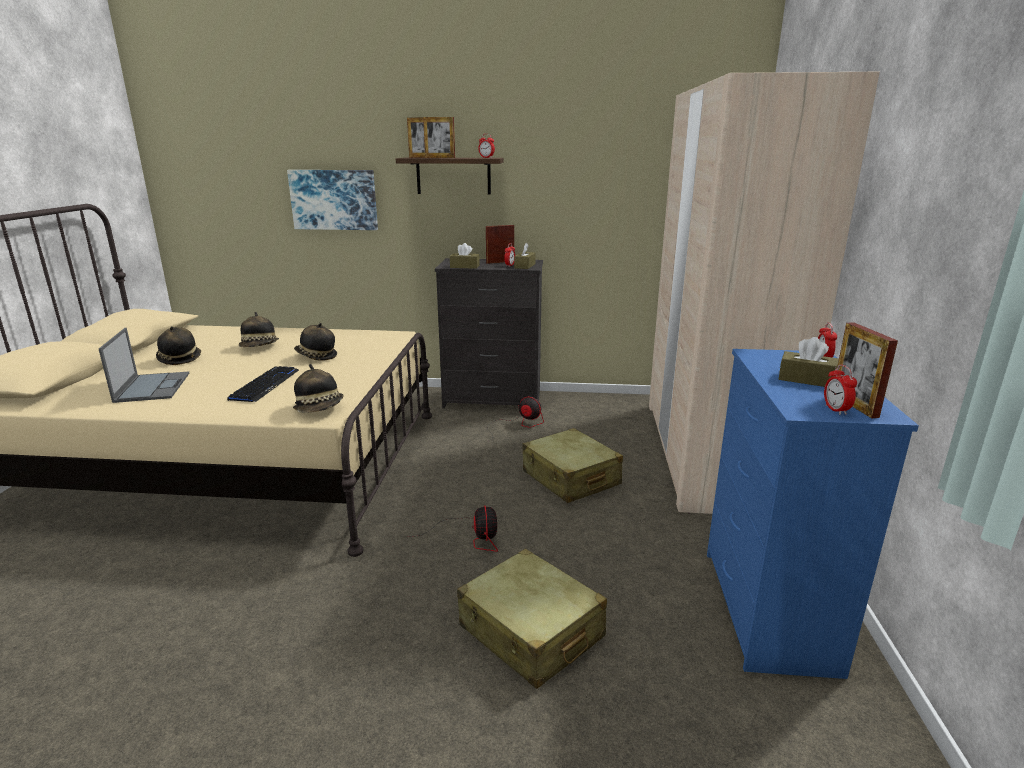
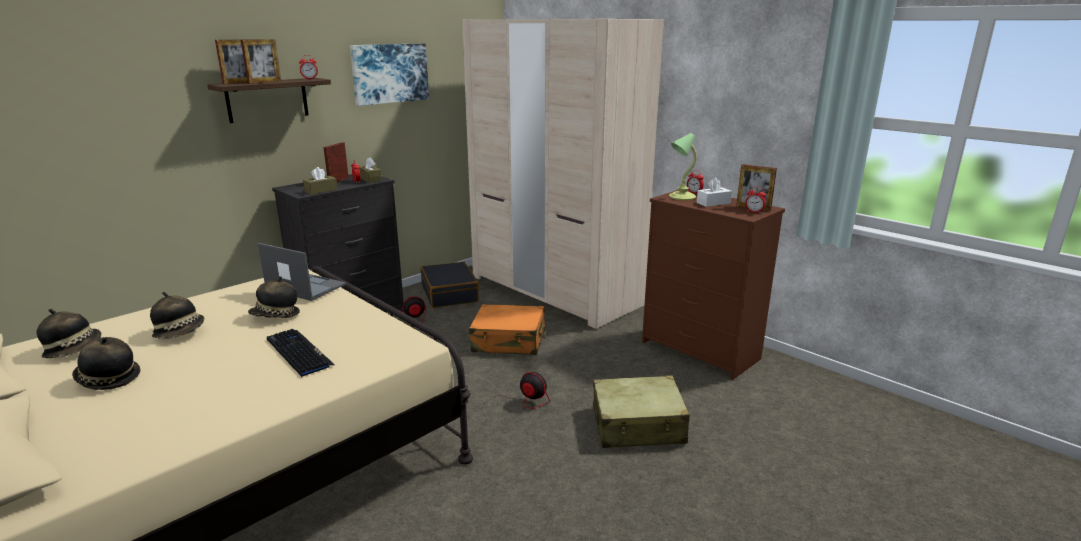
camera: 50 degrees left, 0 degrees up
(152, 387) = (169, 409): laptop -> laptop (305, 287)
(320, 409) = (405, 344): hat -> hat (74, 350)
(334, 199) = (119, 142): picture -> picture (389, 73)
(570, 478) = (509, 341): beige suitcase -> orange suitcase
(600, 413) = (450, 294): none -> black suitcase
(767, 610) = (700, 351): blue dresser -> brown dresser
(781, 359) = (681, 197): none -> table lamp
(807, 379) = (713, 203): brown tissue box -> white tissue box

